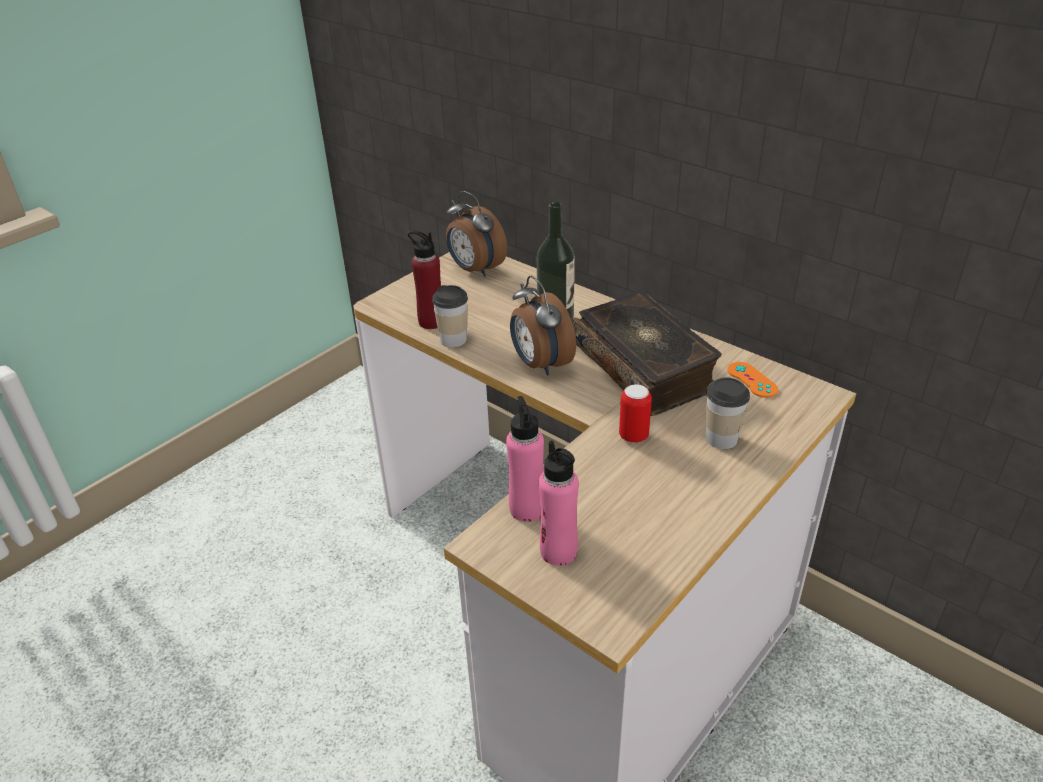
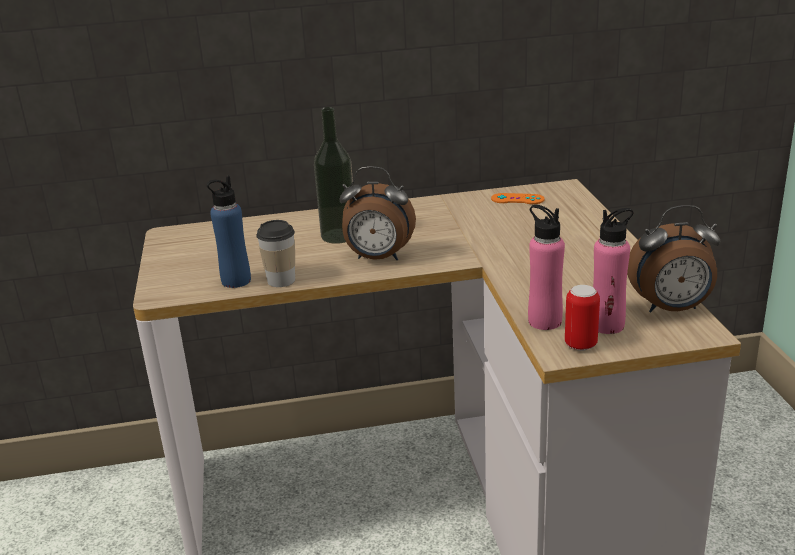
camera: 50 degrees left, 10 degrees down
(431, 321) = (236, 281): red bottle -> blue bottle
(475, 270) = (197, 239): alarm clock -> alarm clock (671, 309)
(633, 436) = (518, 256): can -> can (580, 345)
(645, 367) = (446, 224): book -> none
(721, 439) = (564, 230): cup -> none

